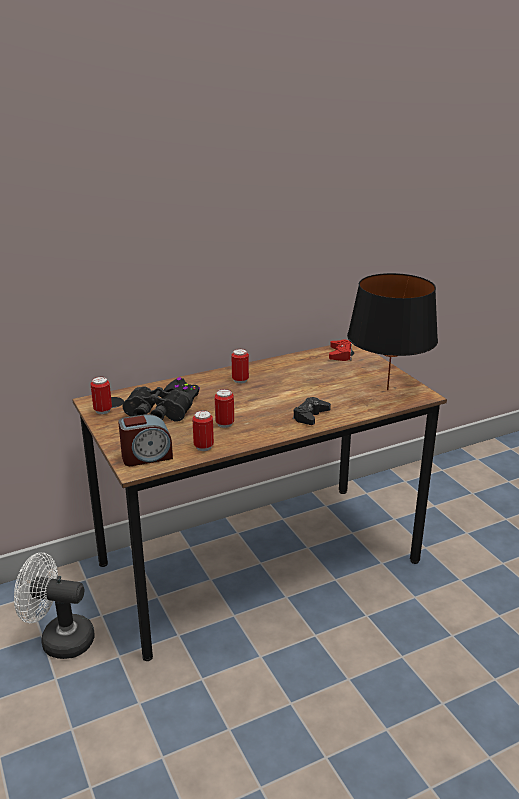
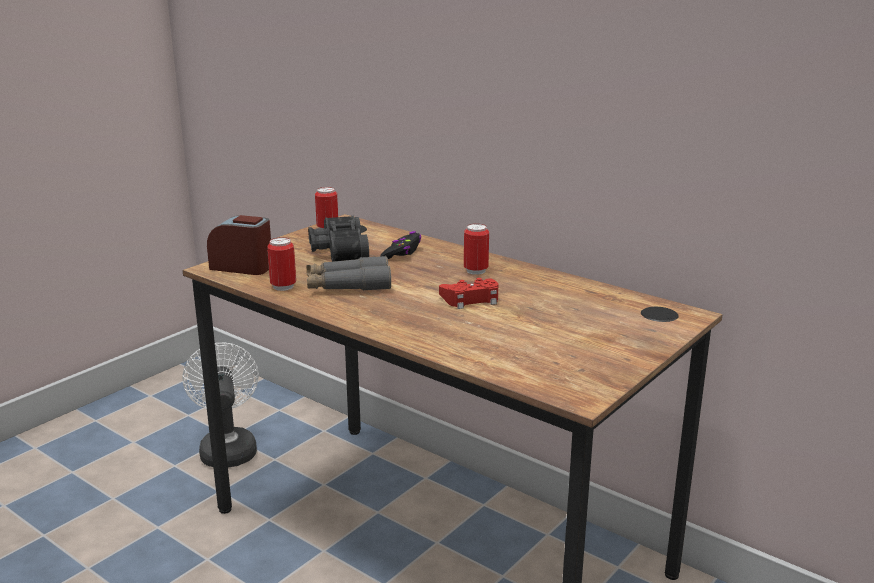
camera: 65 degrees right, 5 degrees down
(146, 456) = (242, 267): alarm clock -> alarm clock turned 150 degrees clockwise
(224, 424) = (348, 285): can -> grey binoculars
(310, 416) = (417, 327): black game controller -> none
(340, 354) = (644, 312): red game controller -> red game controller (471, 299)
(387, 389) = (564, 364): black table lamp -> none

